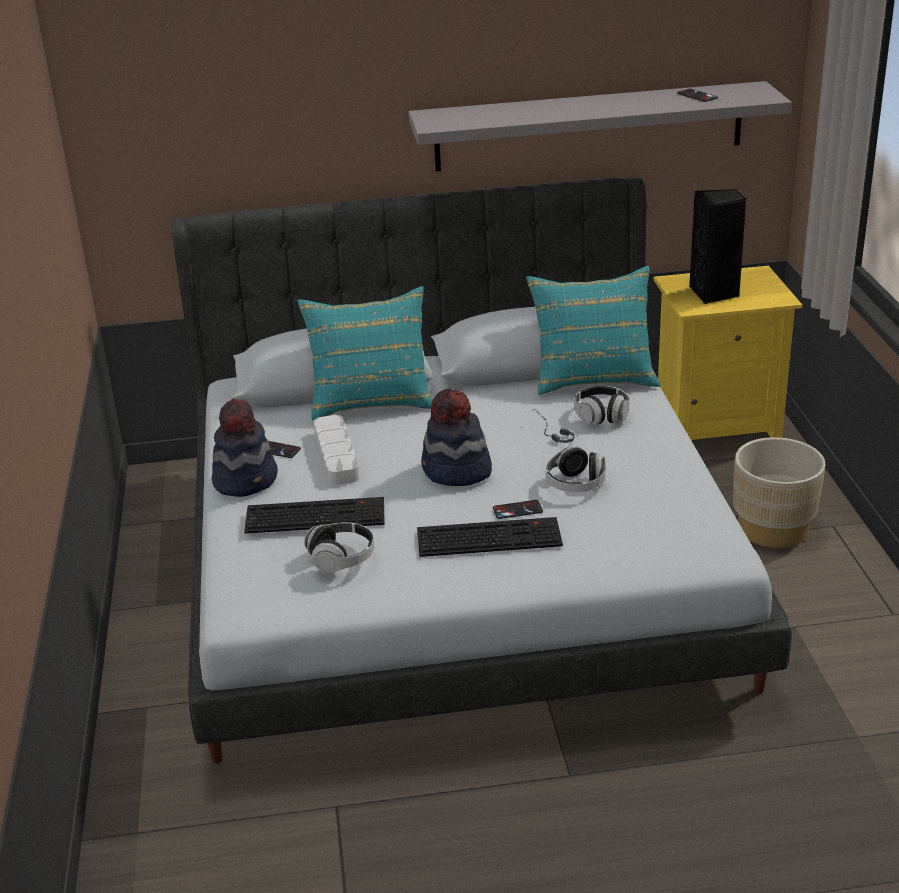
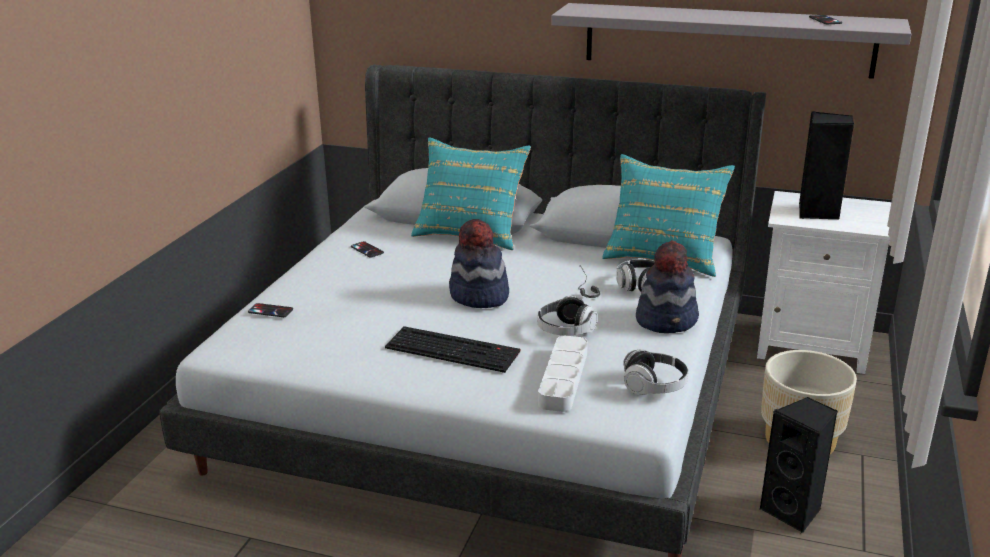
camera: 25 degrees right, 5 degrees down
(246, 480) = (323, 263): hat -> hat (667, 320)
(317, 515) = (341, 298): keyboard -> none
(336, 454) = (403, 263): grey tray -> grey tray (563, 378)
(341, 559) = (325, 332): headphones -> headphones (654, 386)
(517, 510) = (498, 336): phone -> phone (270, 311)
(715, 428) = (811, 345): yellow nightstand -> white nightstand
(815, 598) = (793, 511): none -> black speaker

